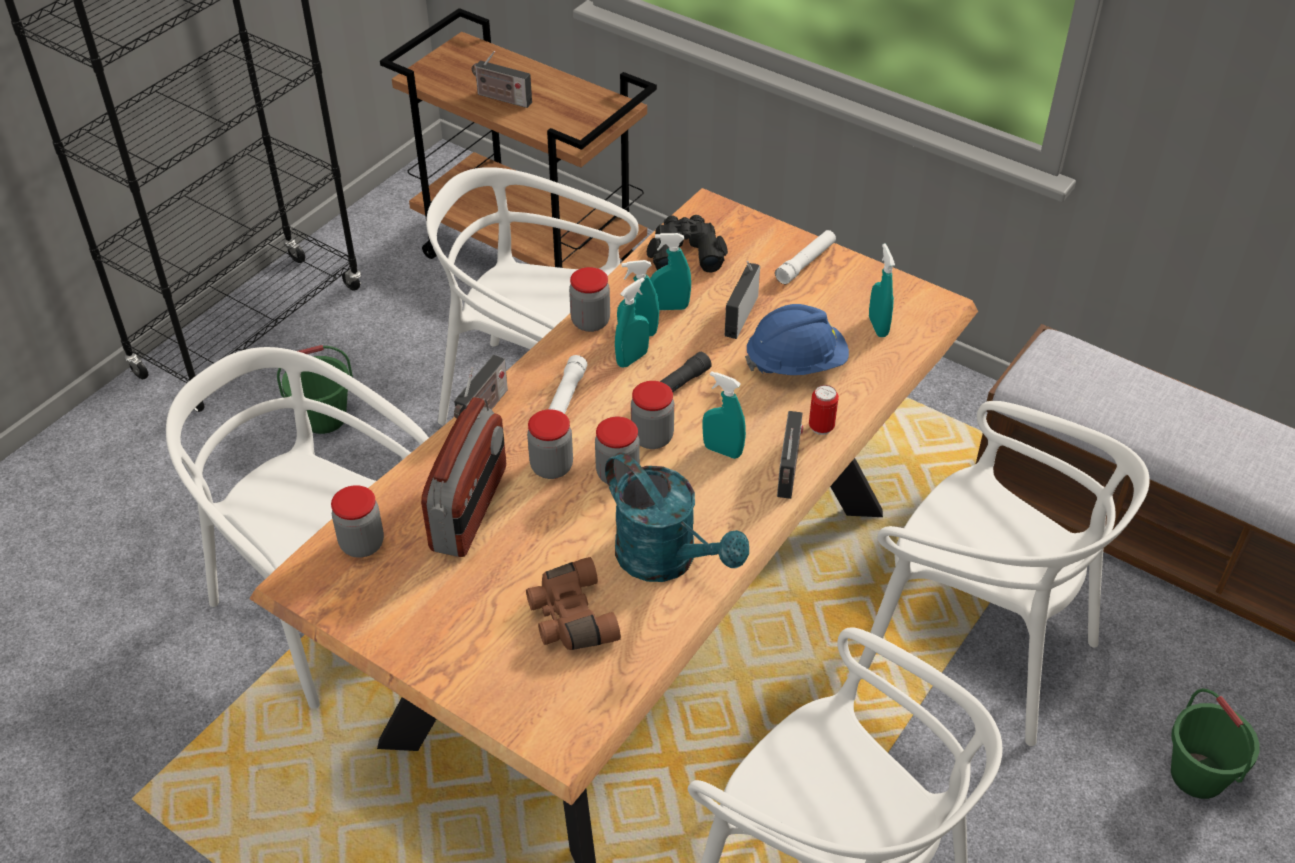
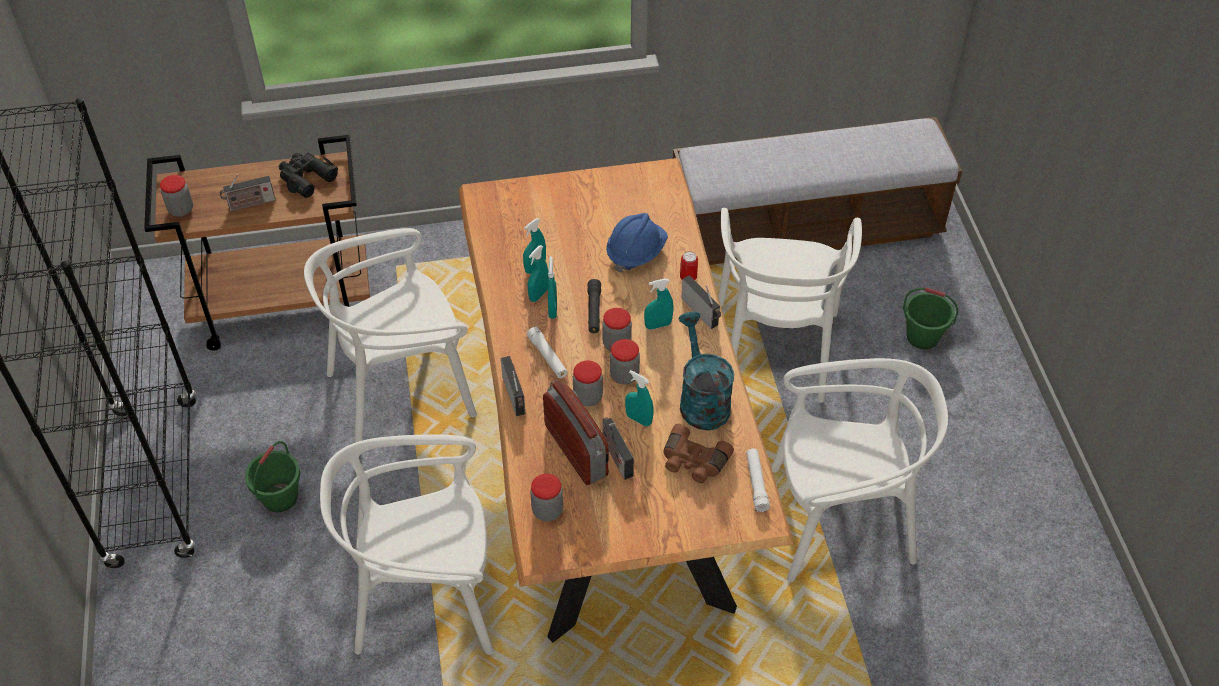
camera: 45 degrees left, 5 degrees up
(590, 322) = (504, 305): jar -> jar (181, 210)
(667, 560) = (701, 399): turquoise watering can -> turquoise watering can turned 105 degrees counterclockwise
(685, 251) = (502, 228): black binoculars -> black binoculars (306, 177)
(741, 313) = (576, 244): radio -> radio (615, 456)
(806, 263) = (572, 192): white flashlight -> white flashlight (756, 483)
(878, 326) = (650, 204): turquoise spray bottle -> turquoise spray bottle (638, 419)
(978, 647) = (775, 350): white chair -> white chair turned 105 degrees clockwise

